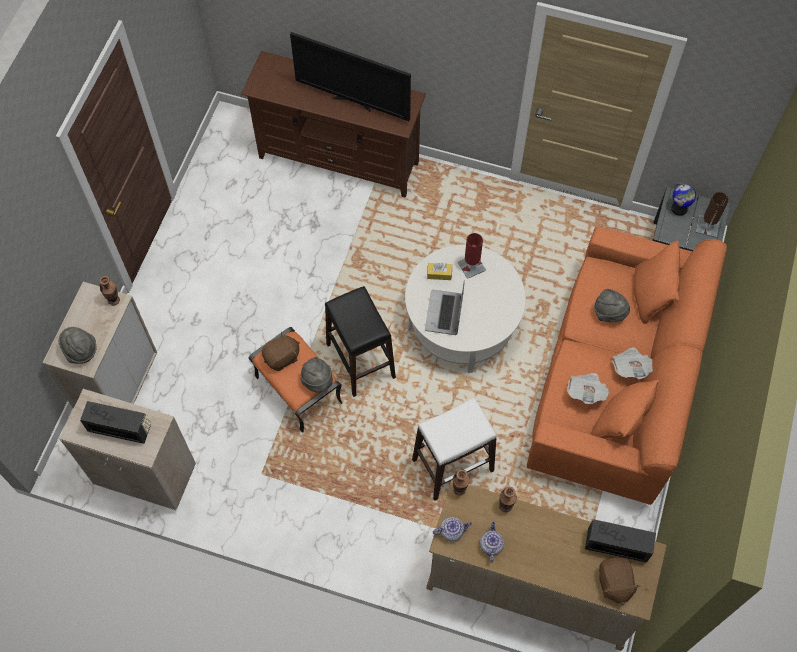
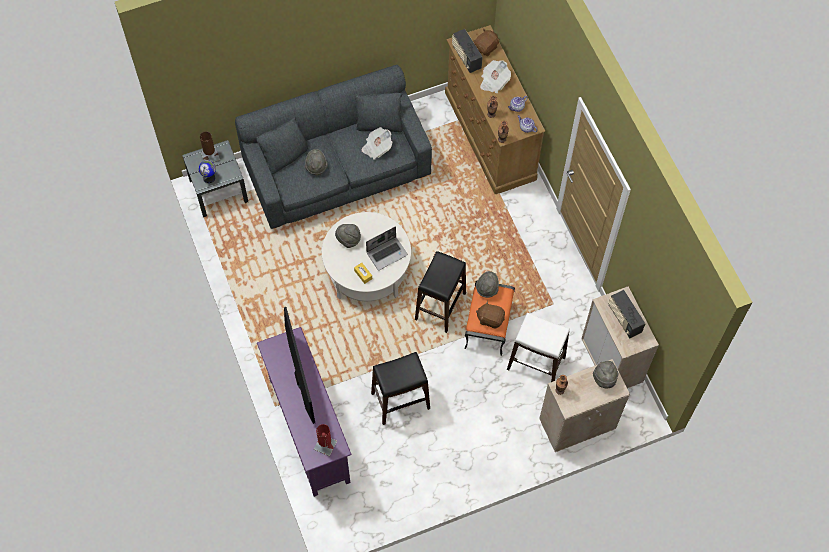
camera: 130 degrees left, 0 degrees up
(295, 251) = (400, 401): none -> black stool
(339, 159) = (308, 430): brown tv stand -> purple tv stand
(452, 466) = (460, 214): white stool -> white stool (536, 363)
(471, 266) = (343, 261): red table lamp -> red table lamp (325, 445)
(493, 289) = (348, 240): none -> grey hat
(613, 382) = (337, 171): orange sofa -> grey sofa
(631, 367) = (341, 137): newspaper -> newspaper (494, 81)

